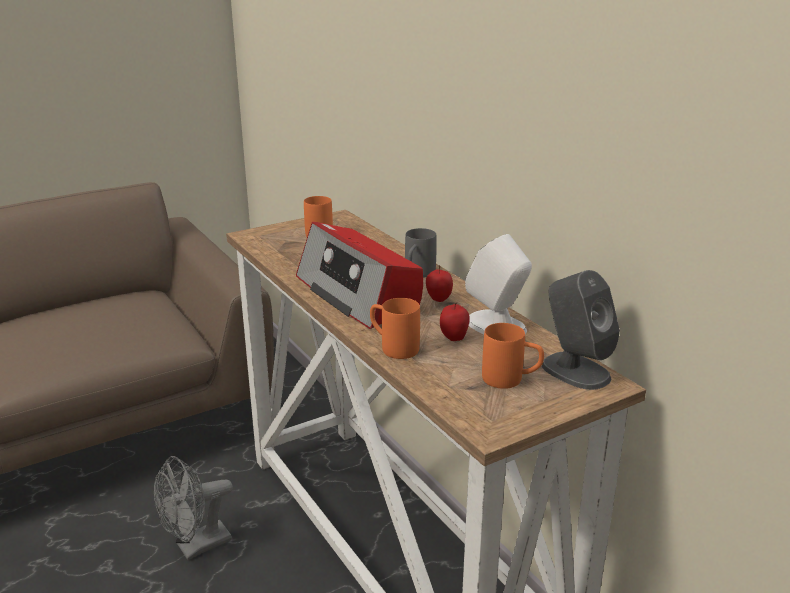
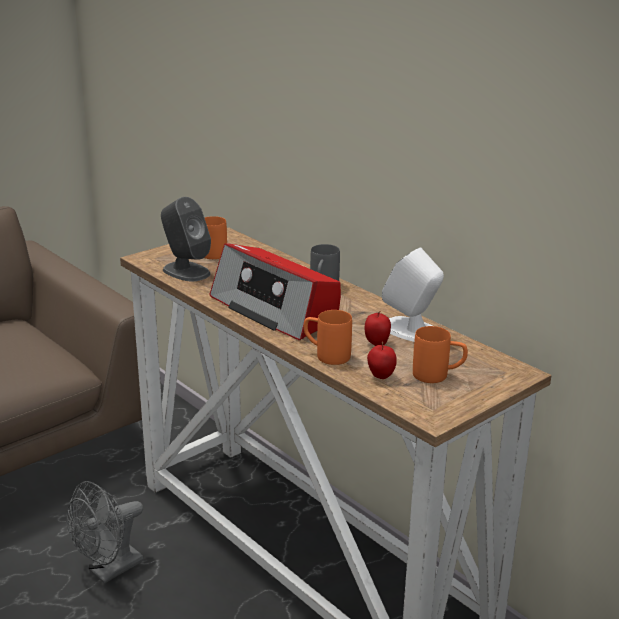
camera: 10 degrees left, 0 degrees up
(438, 300) = (351, 310): apple -> apple (381, 376)
(574, 370) = (489, 364): grey speaker -> grey speaker (186, 271)

